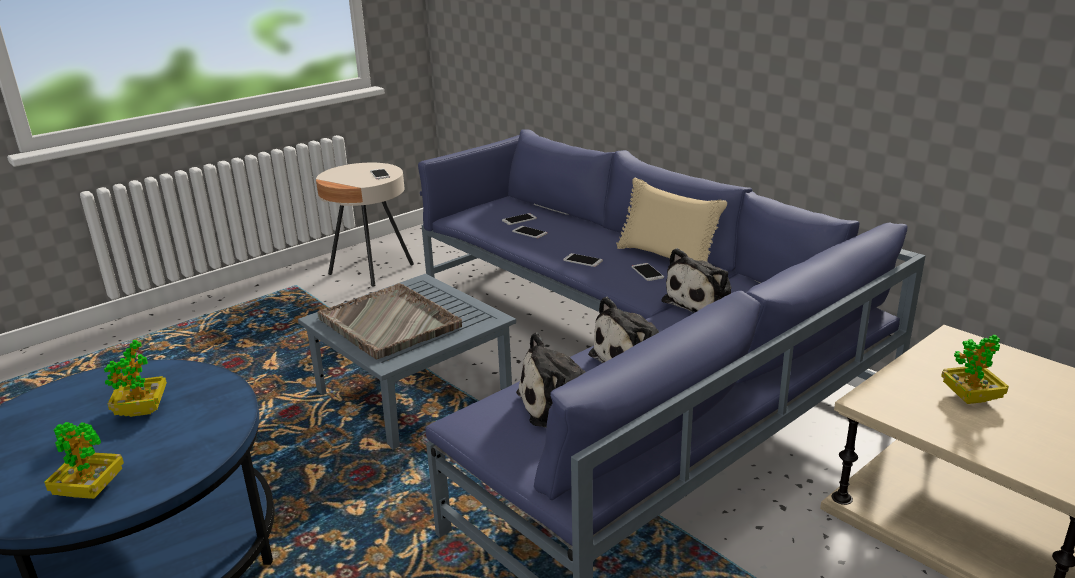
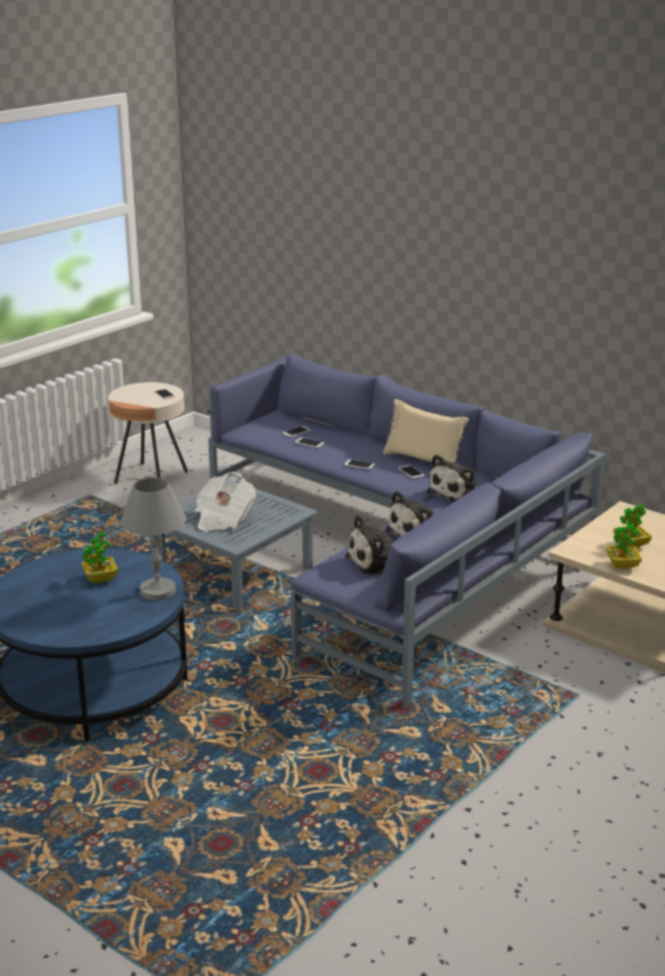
camera: 10 degrees left, 0 degrees up
(90, 490) = (106, 622): potted plant -> potted plant (622, 565)
(207, 437) = (158, 591): none -> grey table lamp
(389, 323) = (223, 518): grey tray -> newspaper

